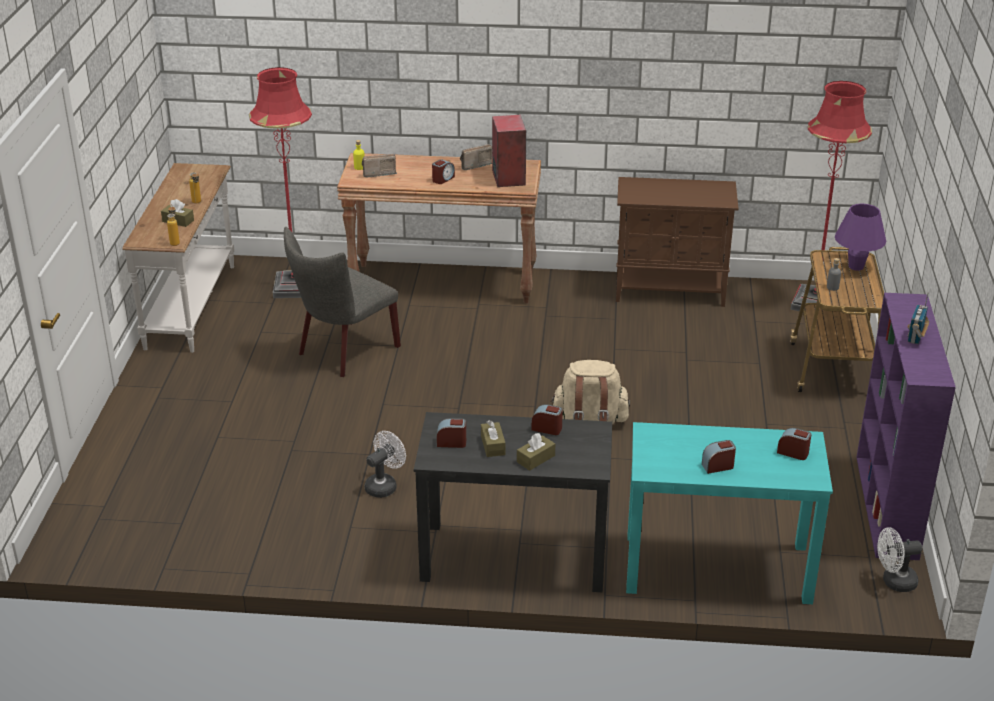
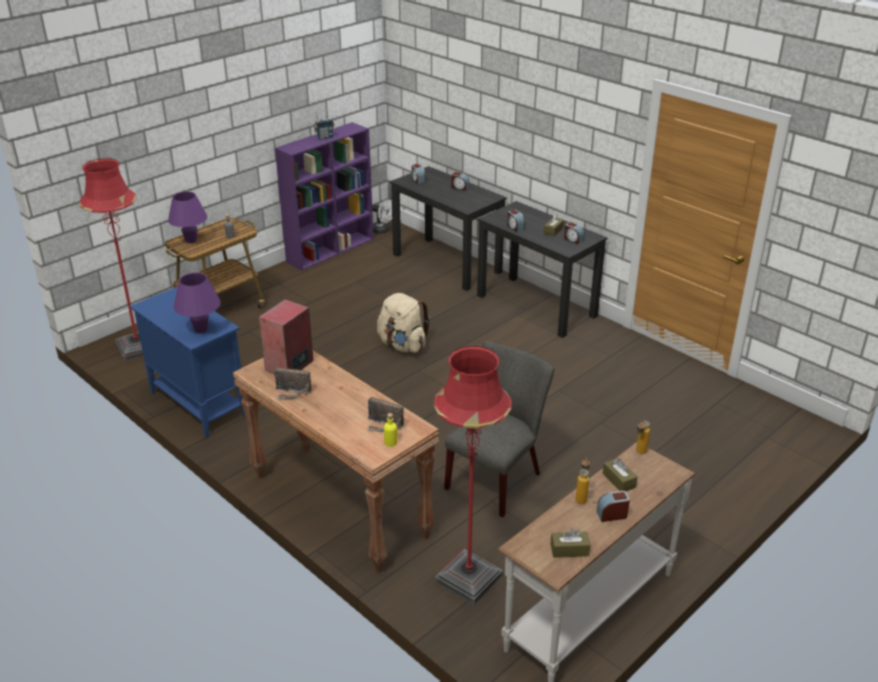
camera: 140 degrees left, 0 degrees up
(343, 352) = (497, 478): grey chair -> grey chair turned 45 degrees counterclockwise
(384, 485) = (568, 368): white fan -> none
(443, 179) = (341, 390): alarm clock -> alarm clock (612, 514)
(535, 459) = (539, 219): brown tissue box -> brown tissue box (569, 550)
(642, 189) = (201, 329): none -> purple table lamp
(671, 291) = (197, 403): brown cabinet -> blue cabinet
(716, 568) = (447, 263): turquoise desk -> black desk

